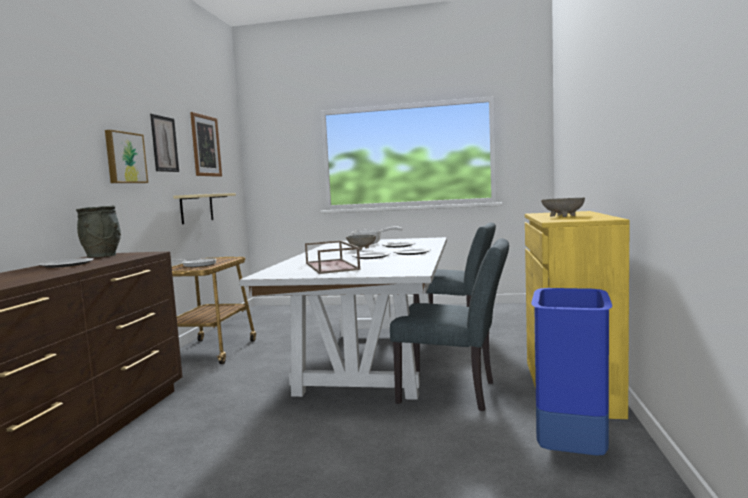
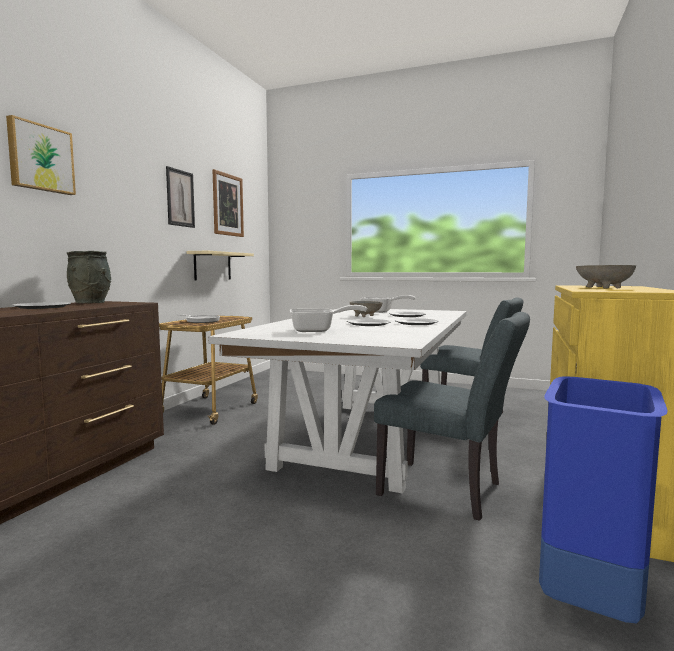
camera: 10 degrees right, 0 degrees up
(124, 158) = (133, 207): picture -> picture (40, 158)
(332, 266) = (318, 330): brown tray -> frying pan

